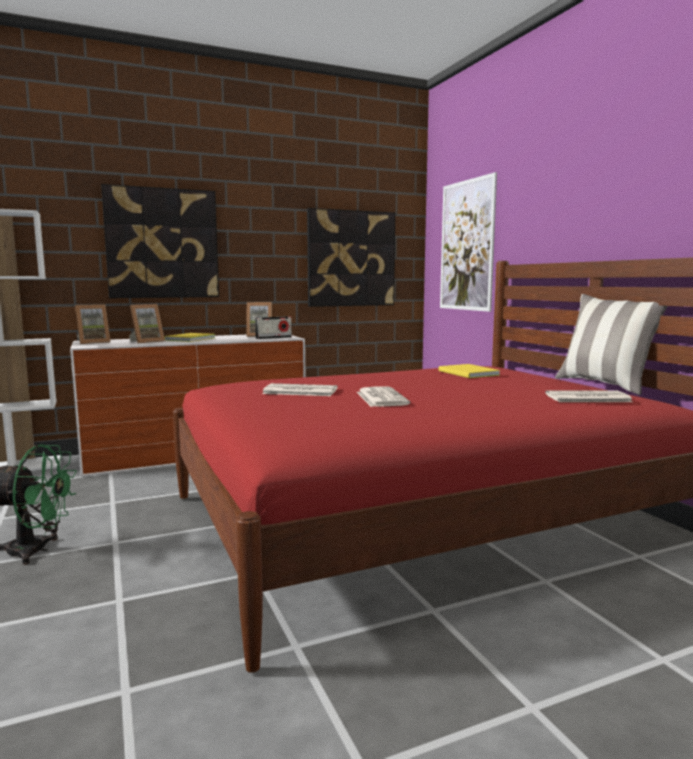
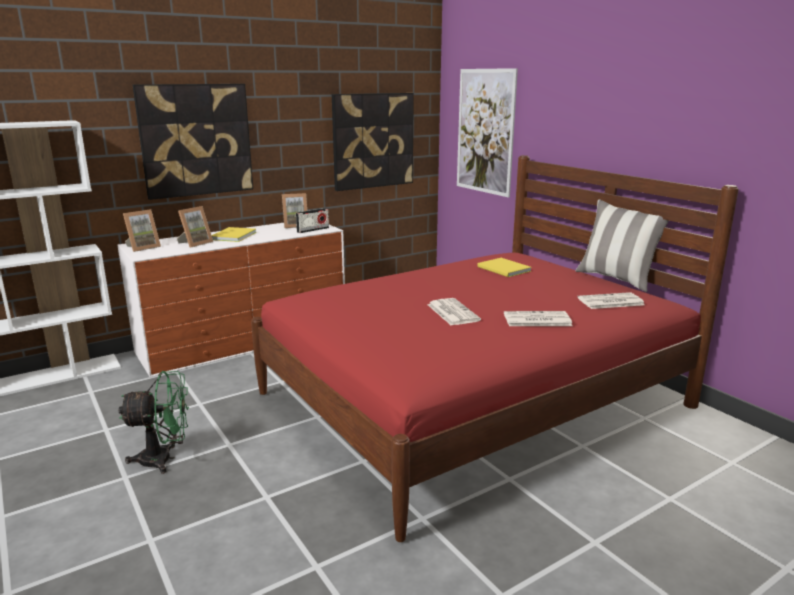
camera: 10 degrees left, 10 degrees up
(299, 391) = (378, 306): newspaper -> newspaper (536, 320)

